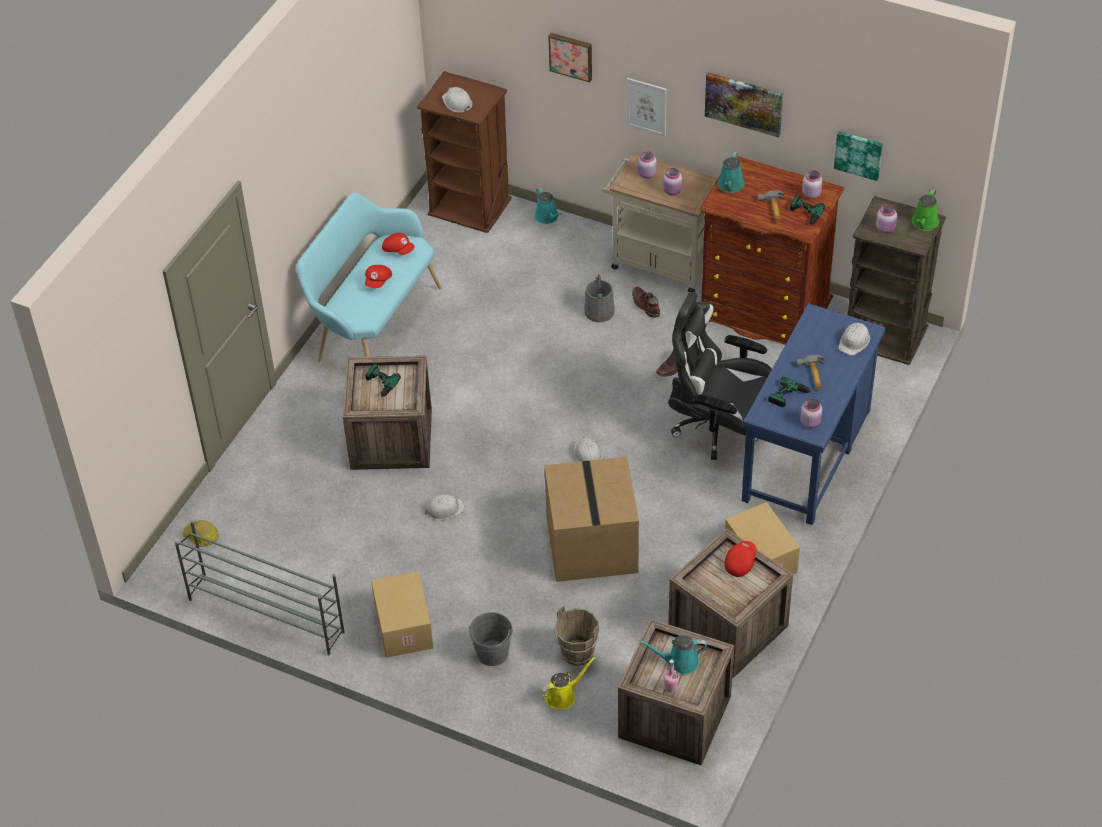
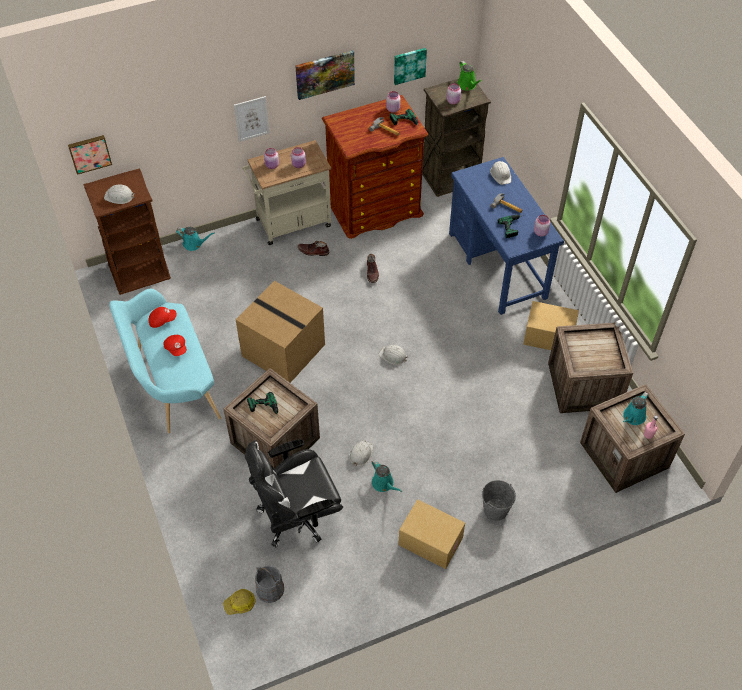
camera: 50 degrees left, 5 degrees up
(265, 615) = (345, 613): grey shoe rack -> none
(563, 695) = (560, 497): yellow watering can -> none
(571, 56) = (186, 112): picture -> picture (89, 153)
(577, 654) = (536, 468): brown bucket -> none
(593, 545) = (464, 402): cardboard box -> cardboard box (285, 350)
(599, 311) = (294, 274): grey bucket -> grey bucket (270, 589)
(721, 428) = (439, 285): black office chair -> black office chair (298, 514)
(730, 186) = (346, 134): turquoise watering can -> turquoise watering can (384, 484)
(740, 562) = (585, 338): red cap -> none

